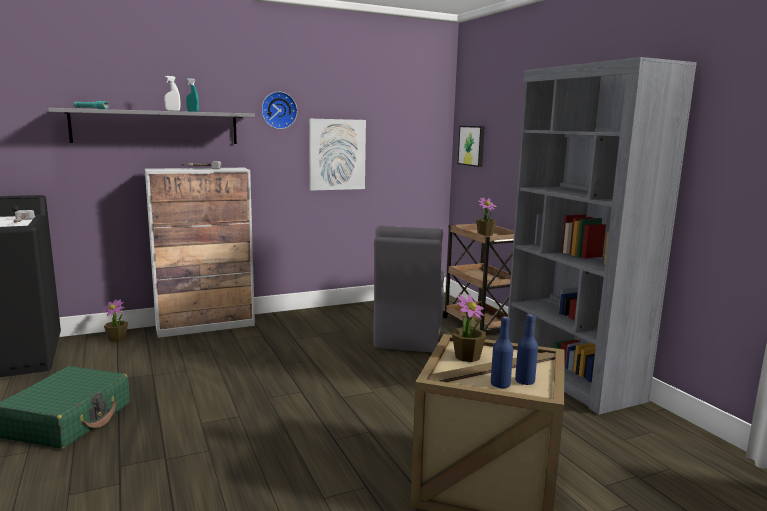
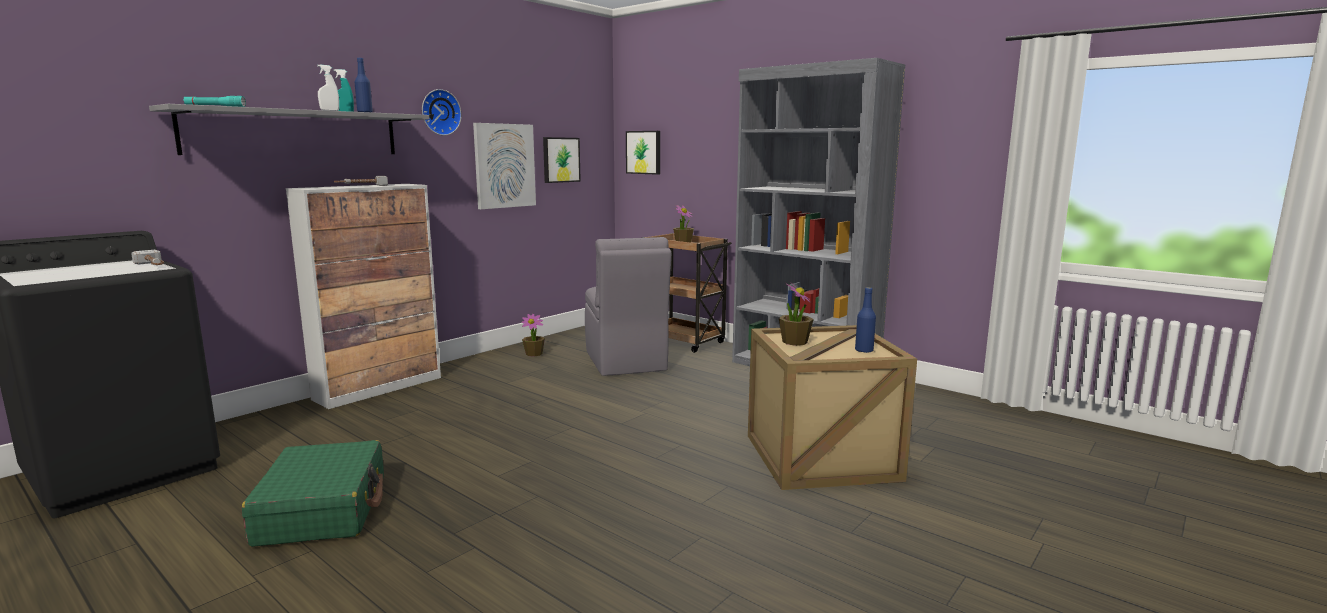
camera: 25 degrees left, 0 degrees up
(117, 339) = (271, 419): potted plant -> potted plant (534, 354)
(394, 150) = (560, 160): none -> picture
(500, 385) = (850, 355): blue bottle -> blue bottle (365, 112)

